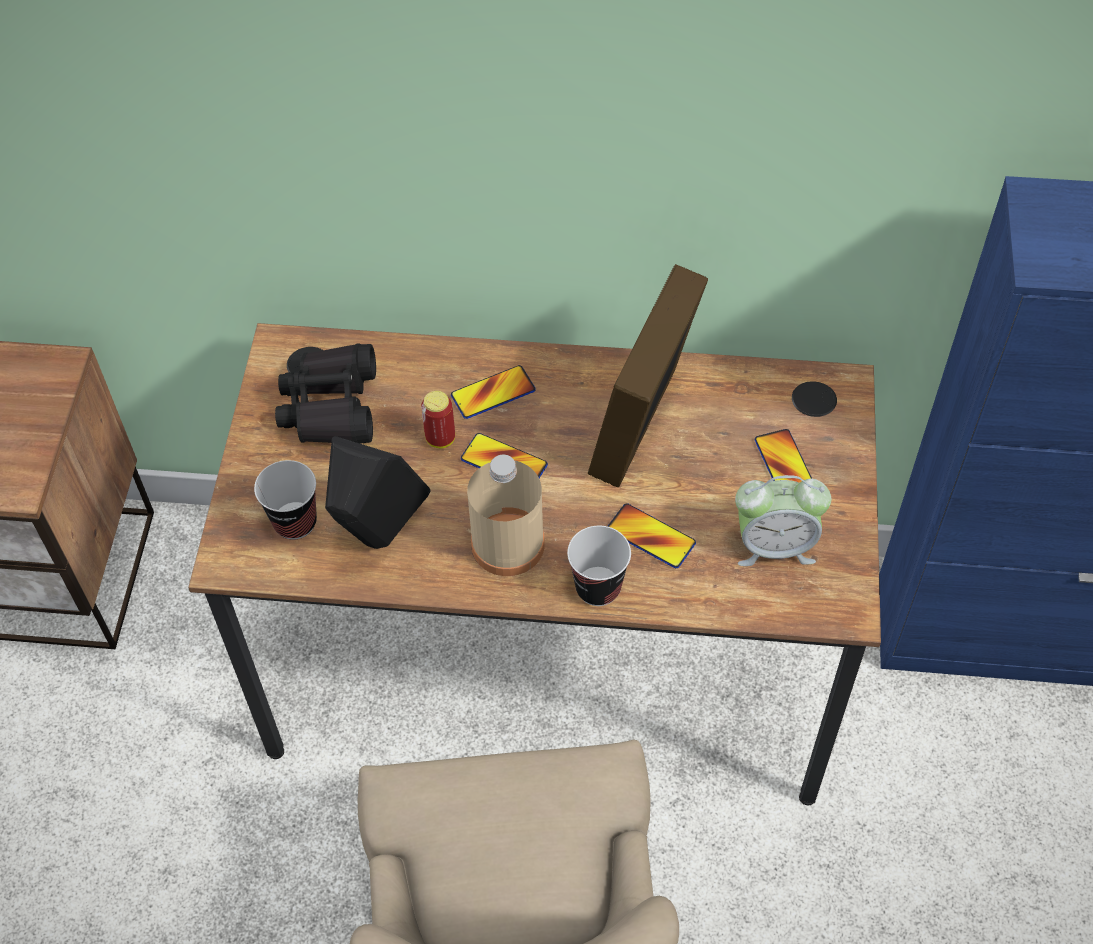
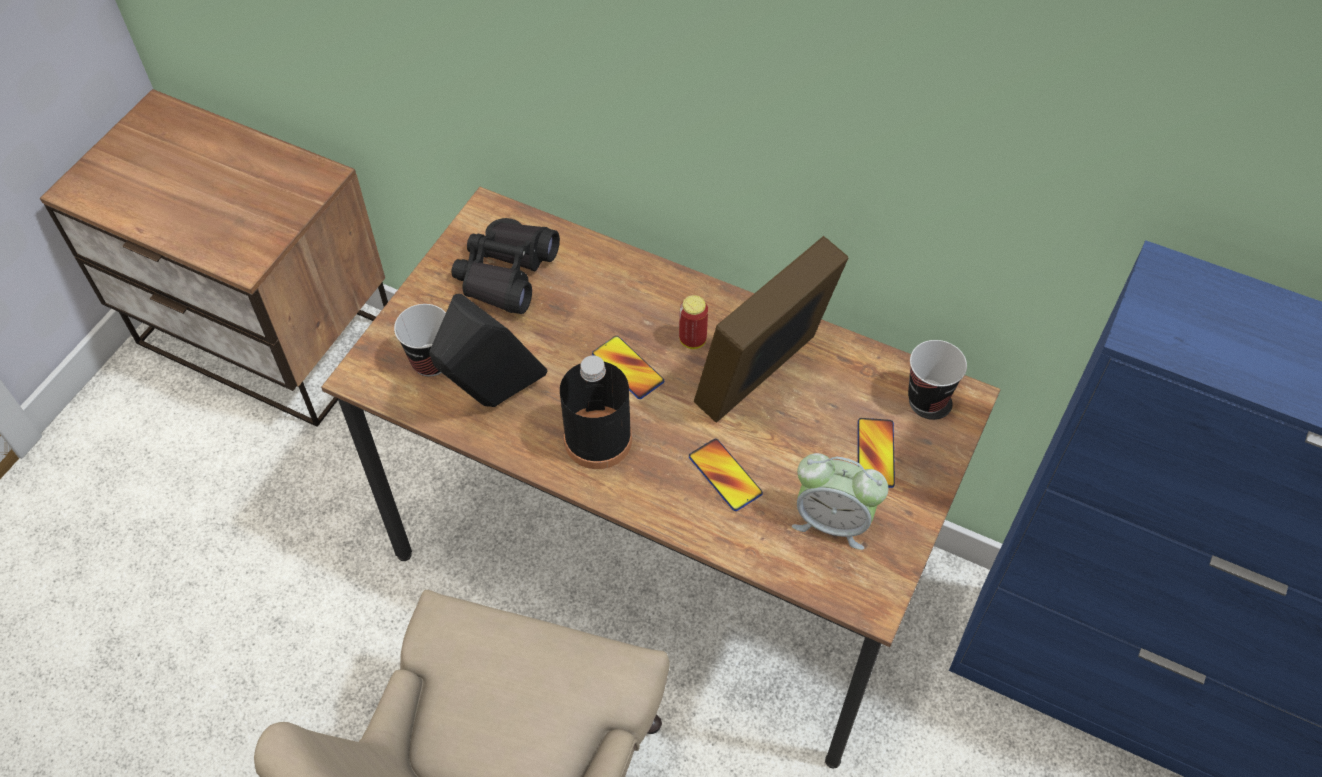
camera: 20 degrees right, 0 degrees up
(440, 439) = (583, 330): can -> can (692, 340)
(493, 393) = (646, 306): phone -> none
(508, 544) = (598, 440): beige bottle -> black bottle
(598, 588) = (658, 504): cup -> cup (927, 397)

